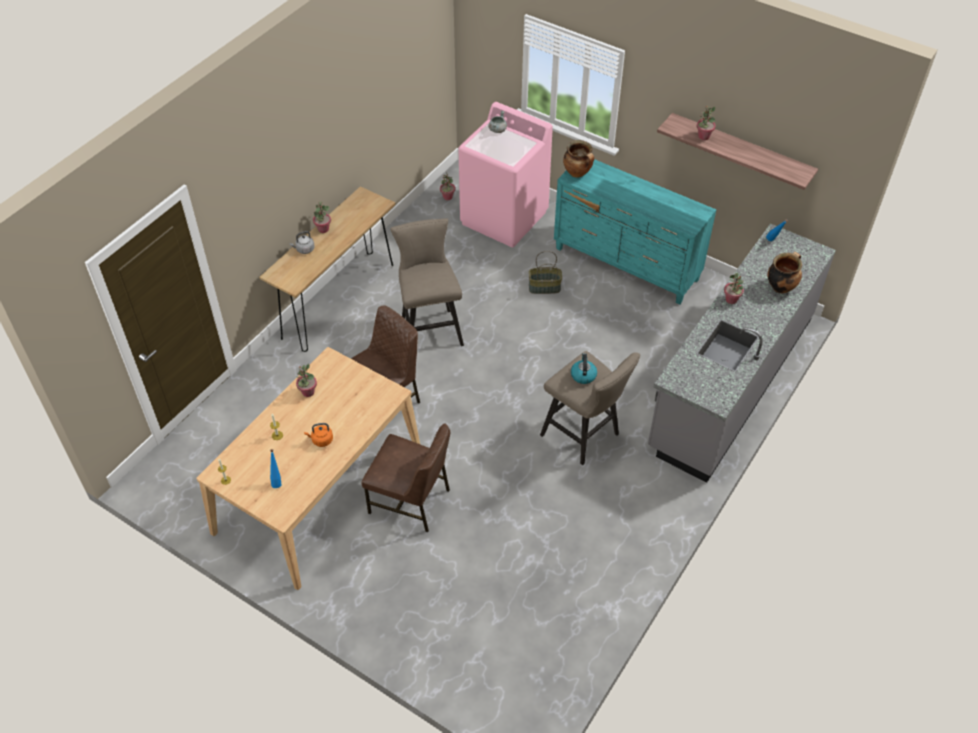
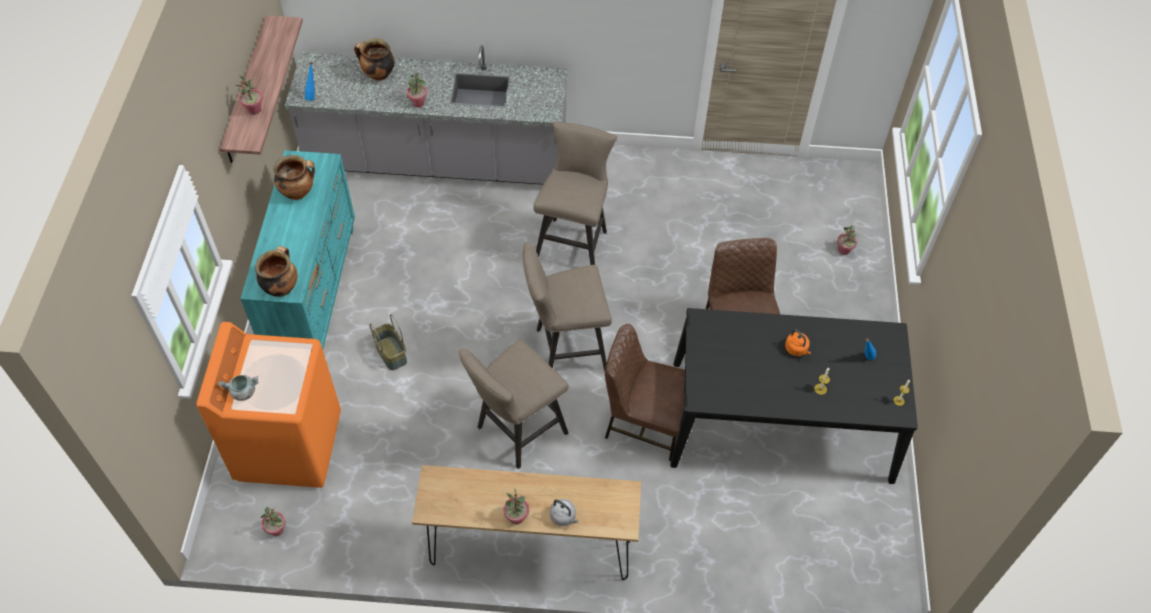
camera: 120 degrees left, 5 degrees up
(308, 392) = (753, 393): potted plant -> potted plant (844, 250)
(318, 489) = (780, 420): beige dining table -> black dining table
(480, 384) = (565, 349): none -> beige stool
(504, 218) = (289, 445): pink washing machine -> orange washing machine
(583, 375) = (572, 189): kettle -> none
(665, 204) = (298, 192): none -> cooking pot

